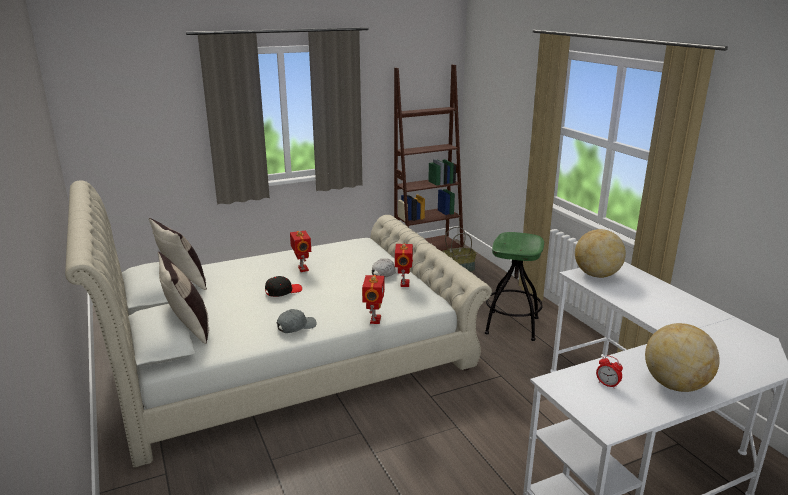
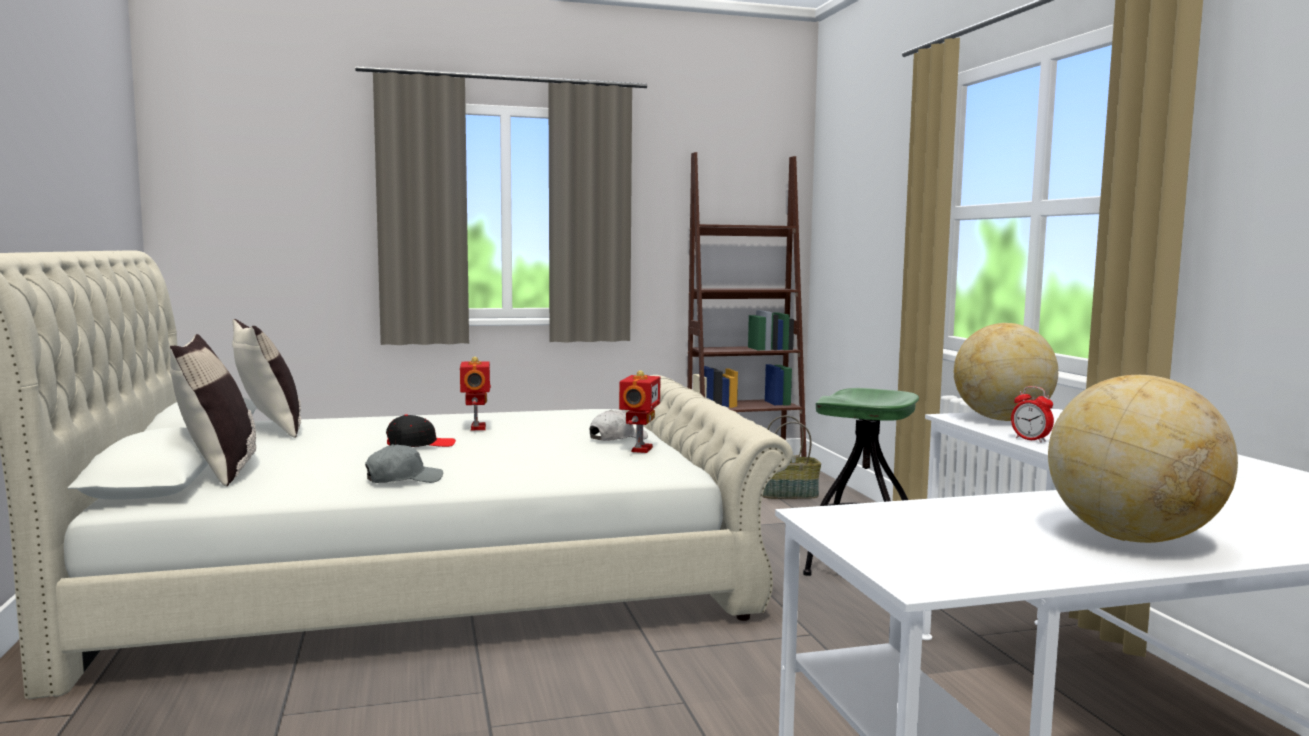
camera: 10 degrees right, 15 degrees down
(374, 320) = (552, 481): toy robot -> none
(607, 384) = (956, 526): alarm clock -> alarm clock (1030, 440)

